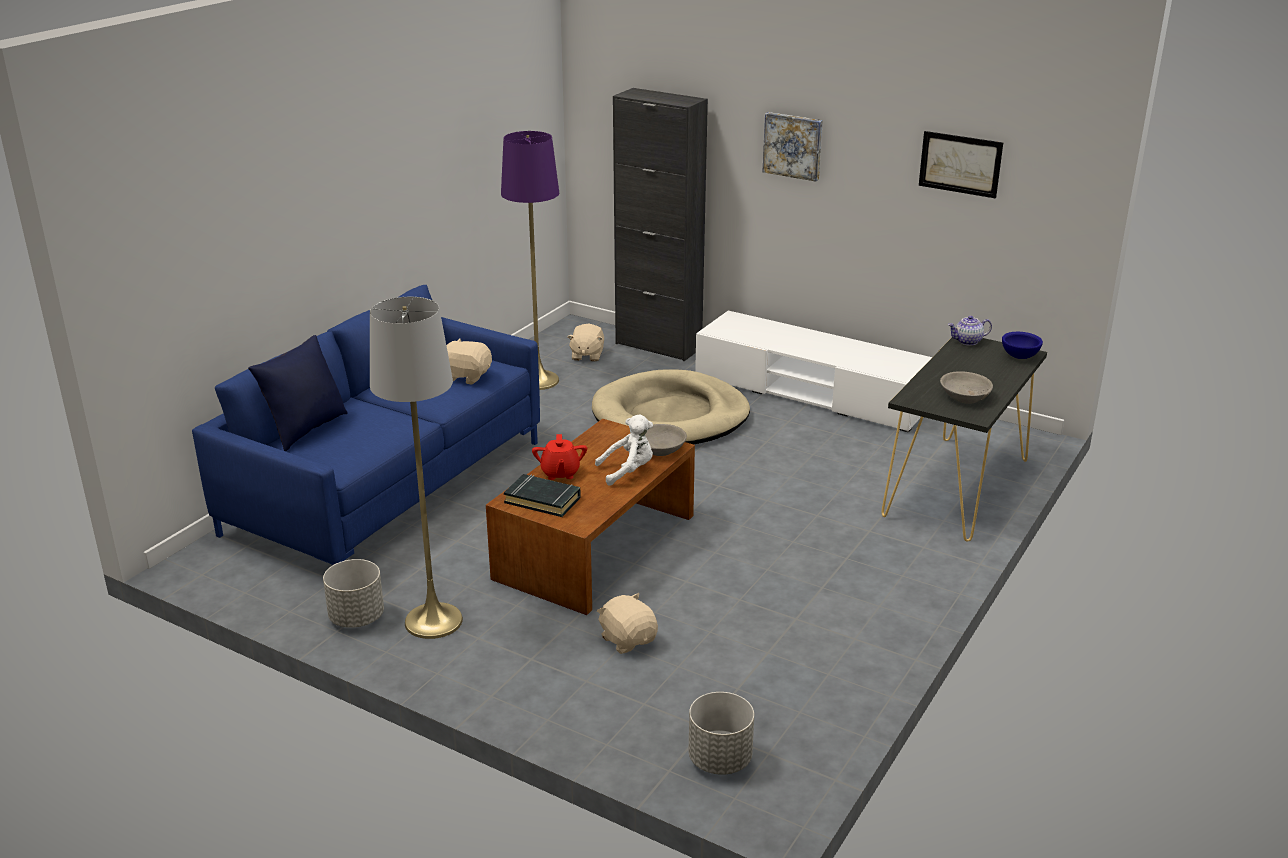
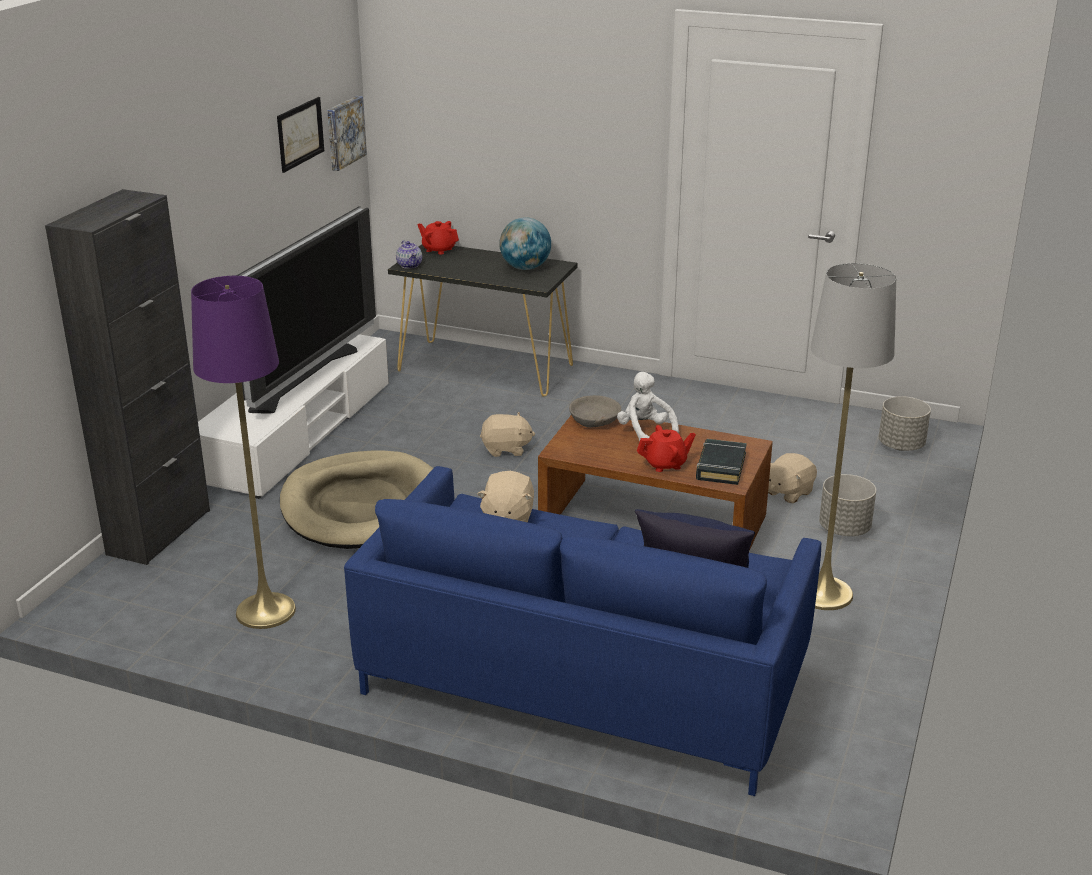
camera: 100 degrees left, 0 degrees up
(356, 618) = (847, 640): grey planter -> grey planter (844, 529)
(586, 355) = (184, 582): beige plush toy -> beige plush toy (506, 449)
(793, 145) = (196, 195): picture -> picture (344, 132)
(822, 350) = (305, 378): none -> television
(964, 396) = (525, 268): grey bowl -> globe
(1020, 357) = (438, 249): blue bowl -> red teapot

